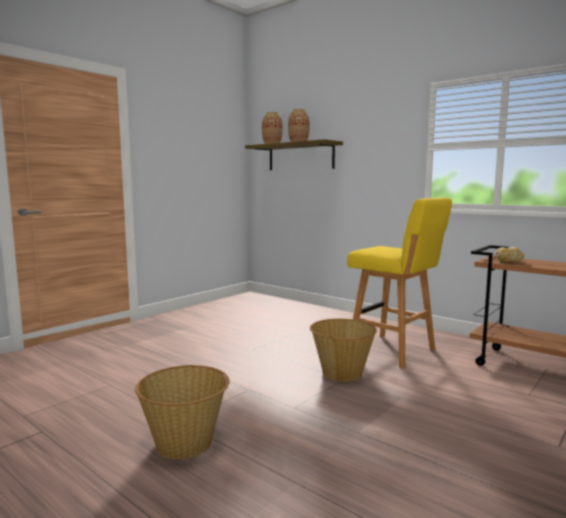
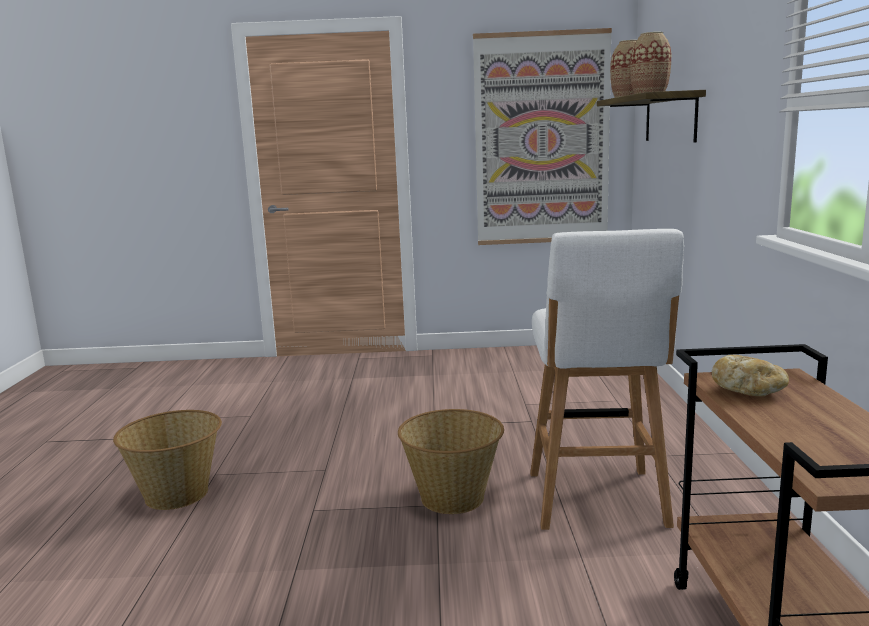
camera: 50 degrees right, 5 degrees up
(207, 167) = (542, 140): none -> picture
(394, 351) = (597, 501): yellow stool -> white stool

